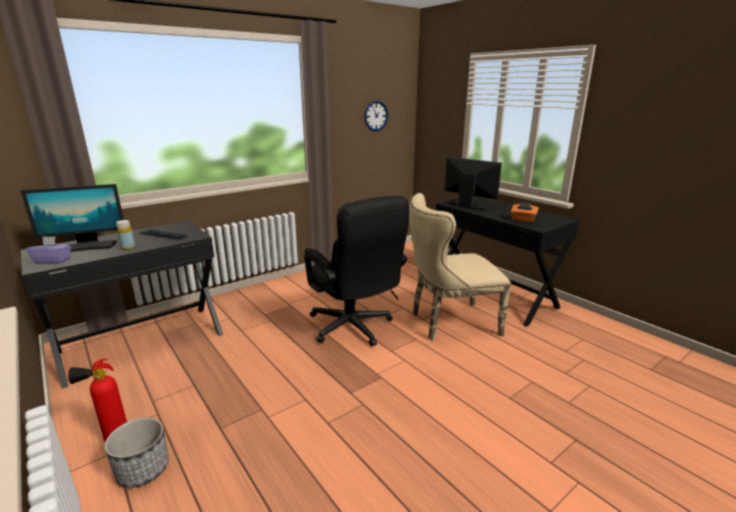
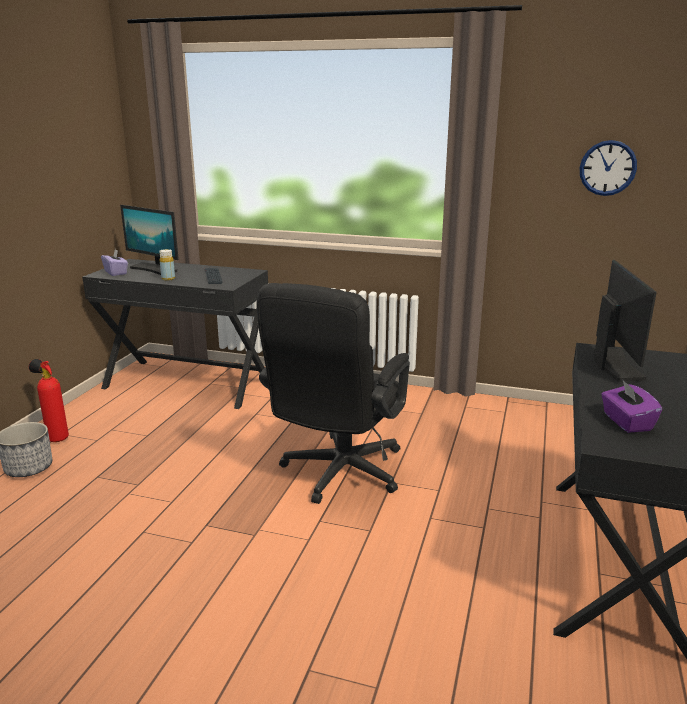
camera: 55 degrees right, 0 degrees up
(449, 323) = (450, 544): beige chair -> none
(523, 220) = (626, 422): orange tissue box -> purple tissue box

